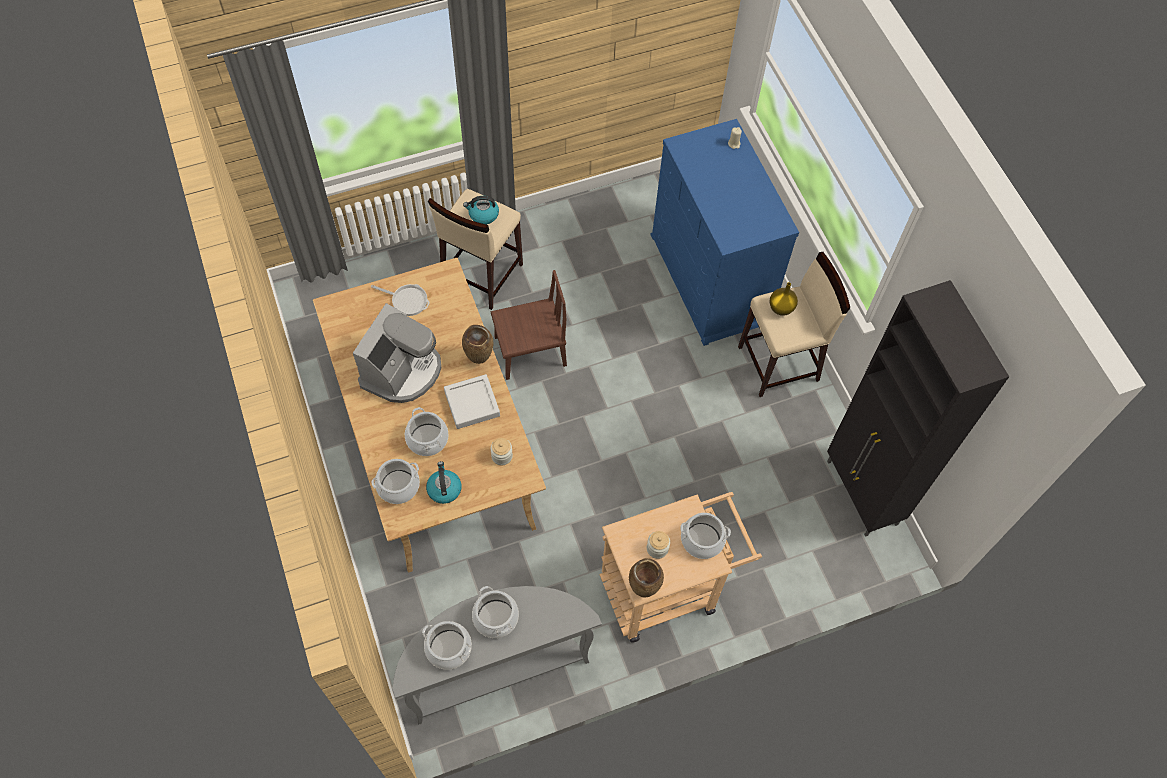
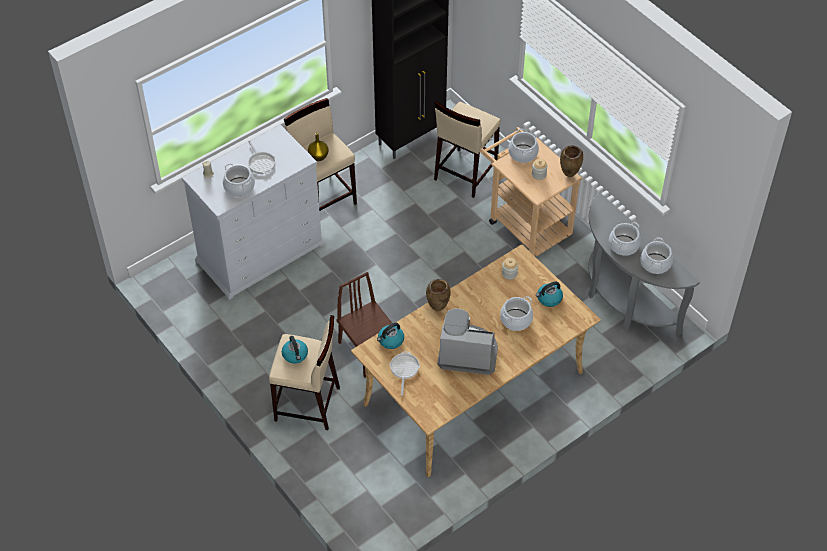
camera: 105 degrees left, 10 degrees down
(398, 486) = (559, 325): cooking pot -> cooking pot (239, 187)
(453, 298) = (390, 340): none -> kettle
(472, 404) = (476, 302): grey tray -> none
(710, 279) = (260, 252): blue dresser -> white dresser
(736, 198) = (261, 163): none -> frying pan
(780, 541) = (465, 173): none -> beige stool

